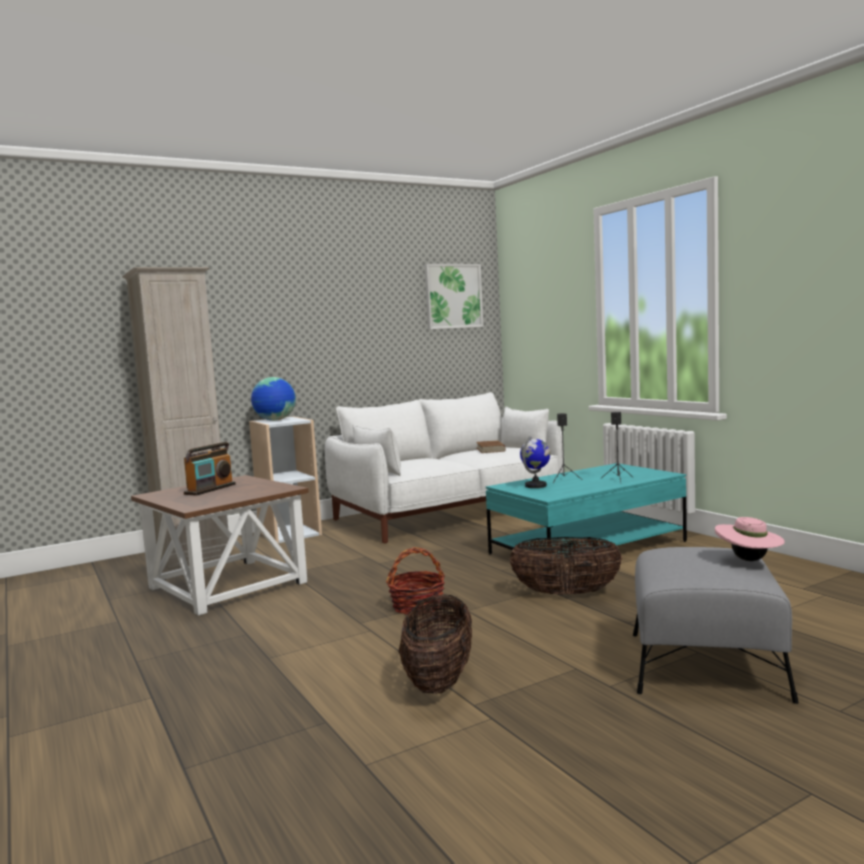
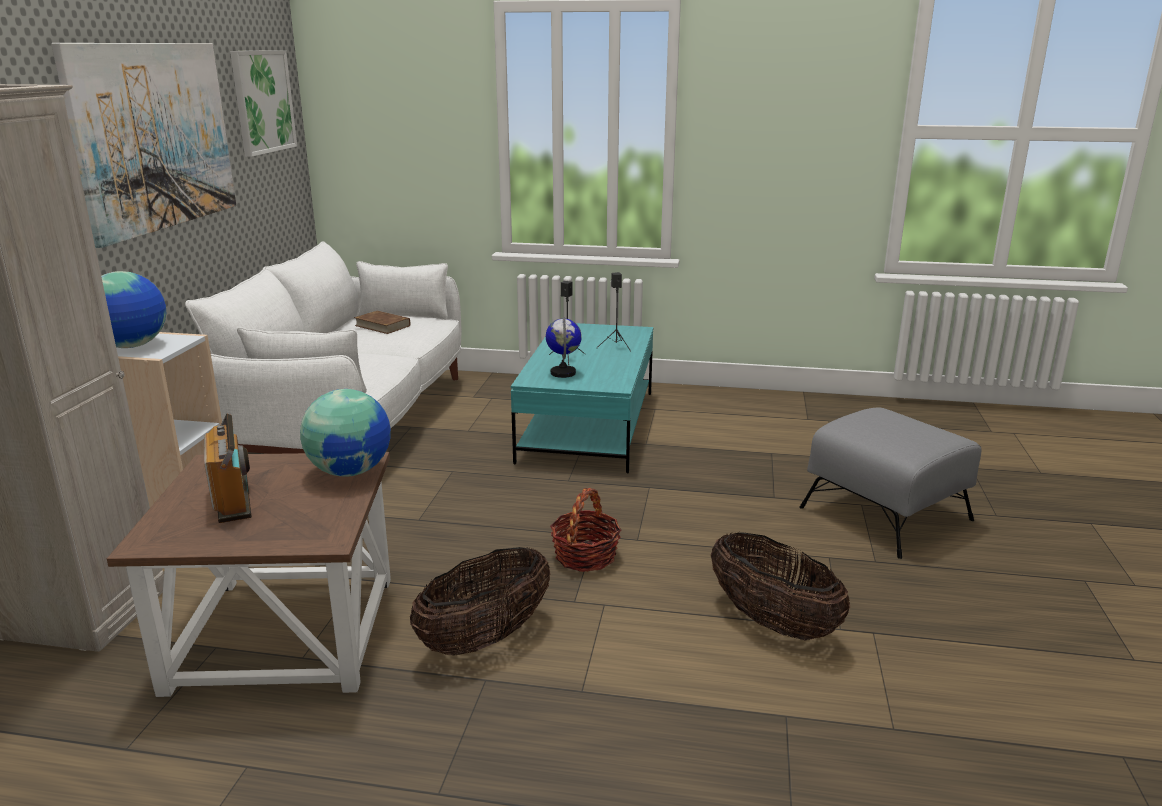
camera: 50 degrees left, 15 degrees up
(272, 490) = (350, 471): none -> globe
(343, 311) = (154, 137): none -> picture
(566, 593) = (676, 486): basket -> basket (485, 638)
(749, 560) = (915, 418): pink hat -> none

